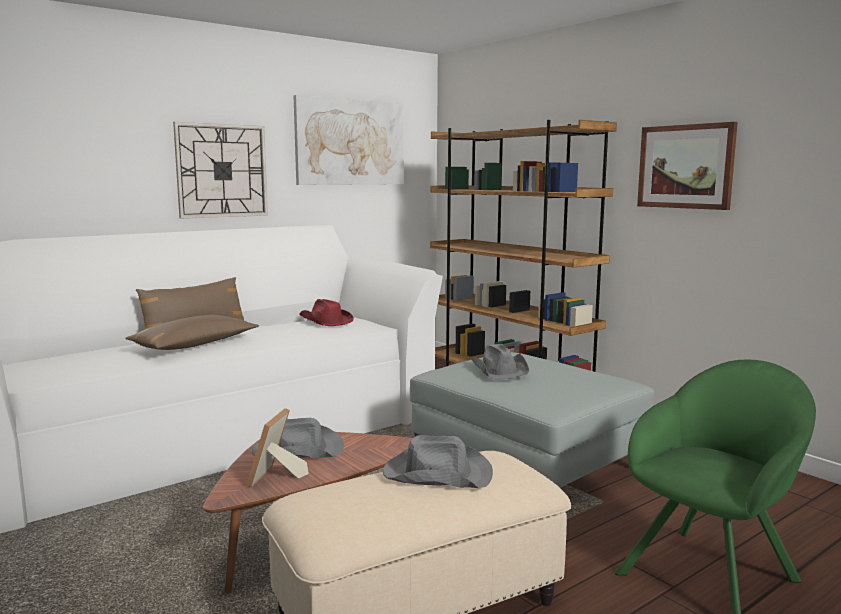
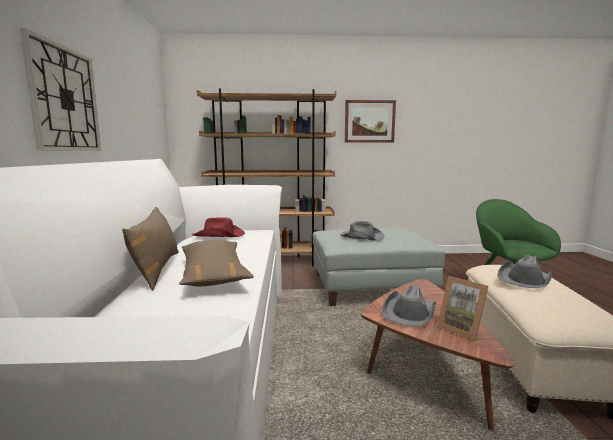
camera: 55 degrees left, 0 degrees up
(350, 142) = (133, 90): picture -> none

